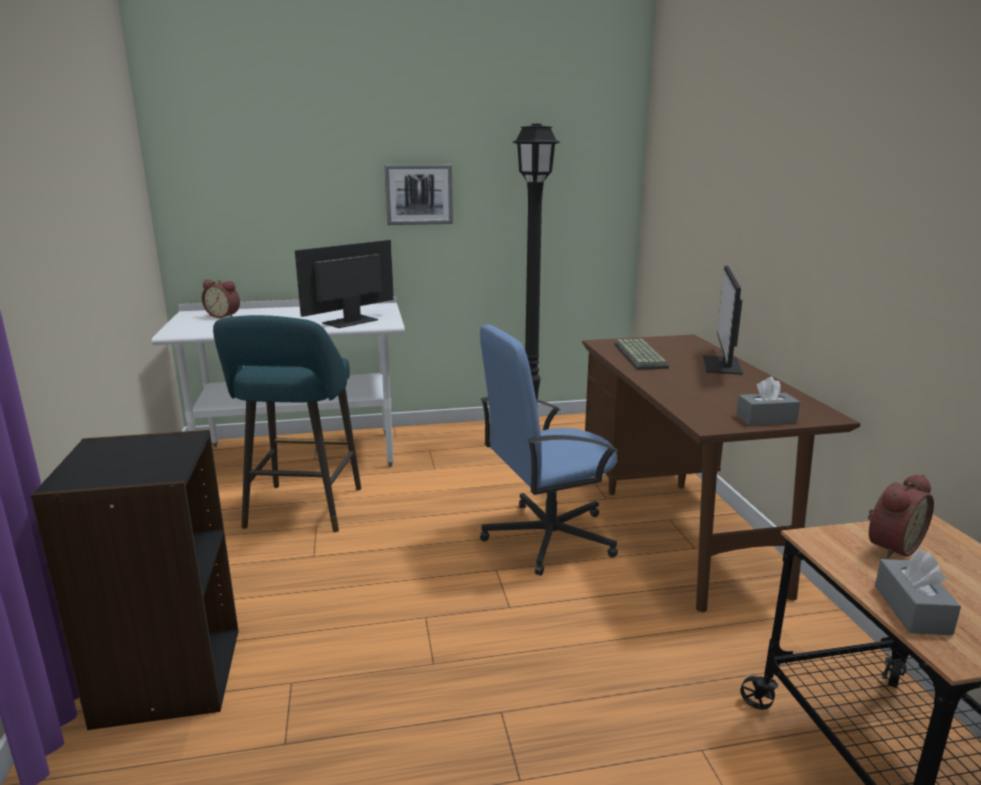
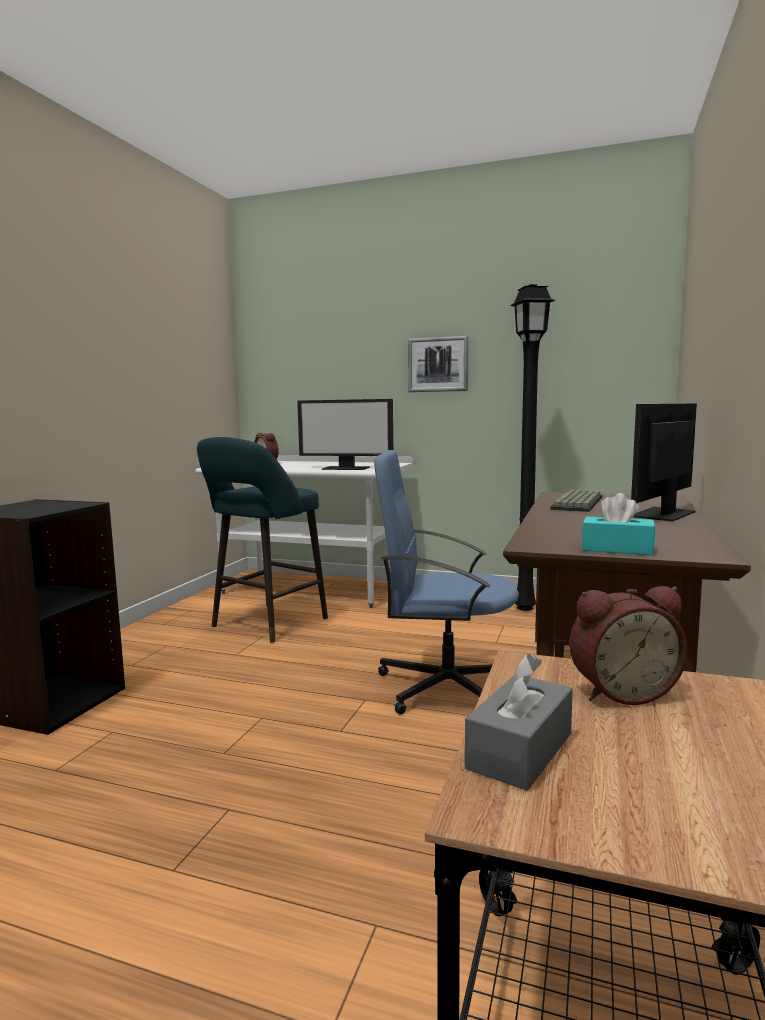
camera: 30 degrees right, 10 degrees down
(350, 322) = (346, 468): monitor -> monitor turned 150 degrees counterclockwise
(766, 419) = (617, 549): grey tissue box -> turquoise tissue box

